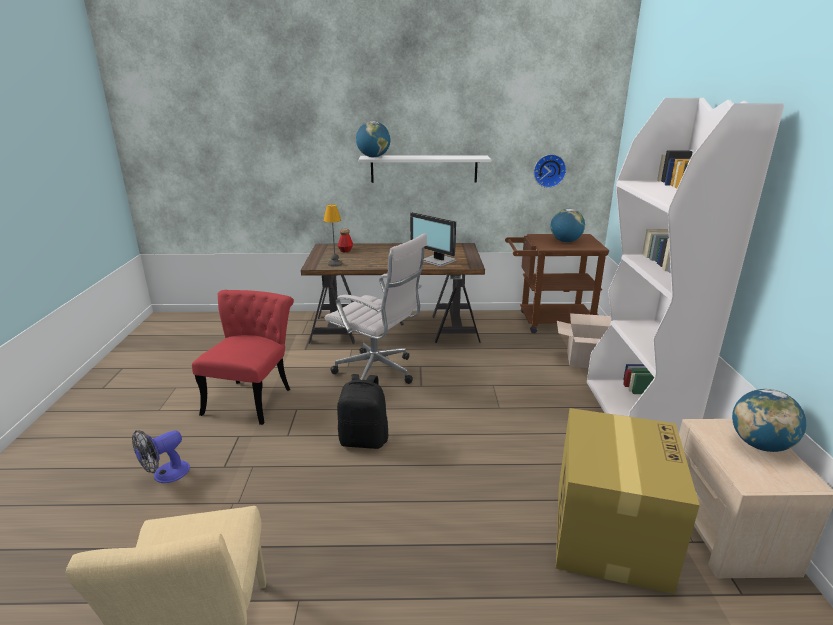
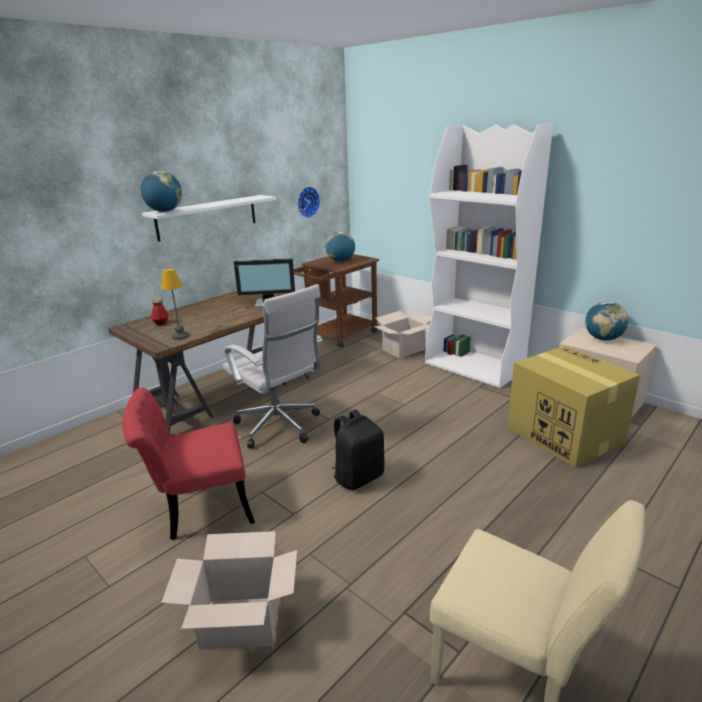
camera: 45 degrees left, 0 degrees up
(165, 475) = (241, 621): fan -> cardboard box
(253, 397) = (198, 509): red chair -> red chair turned 75 degrees counterclockwise
(378, 373) = (280, 427): white office chair -> white office chair turned 60 degrees clockwise

